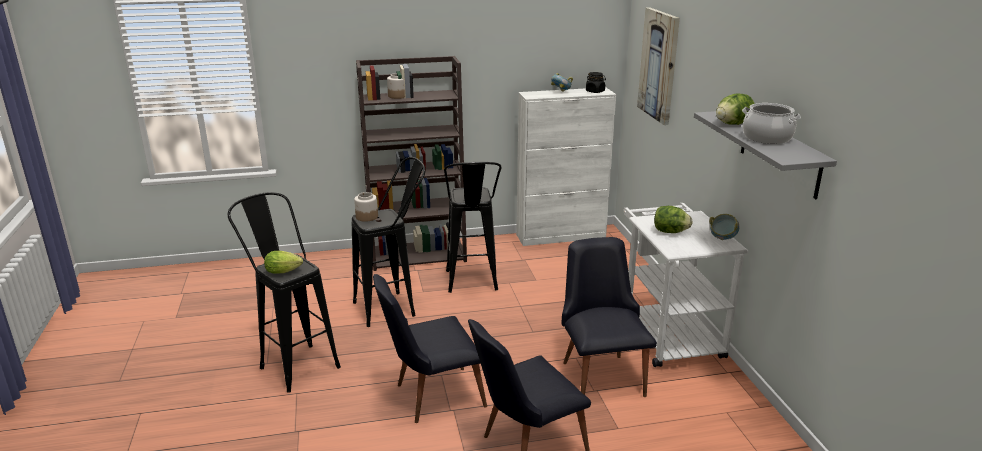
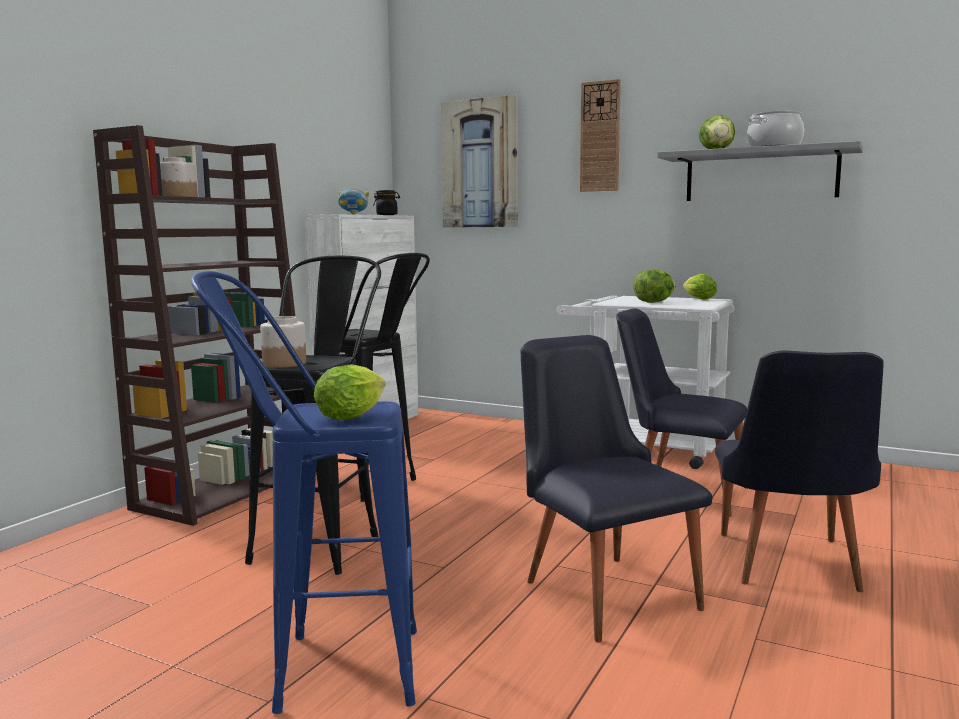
camera: 50 degrees left, 15 degrees down
(294, 363) = (322, 670): black stool -> blue stool
(431, 396) = (602, 587): black chair -> black chair turned 135 degrees clockwise
(710, 73) = (600, 136): none -> wall clock
(722, 238) = (697, 299): bowl -> lettuce

